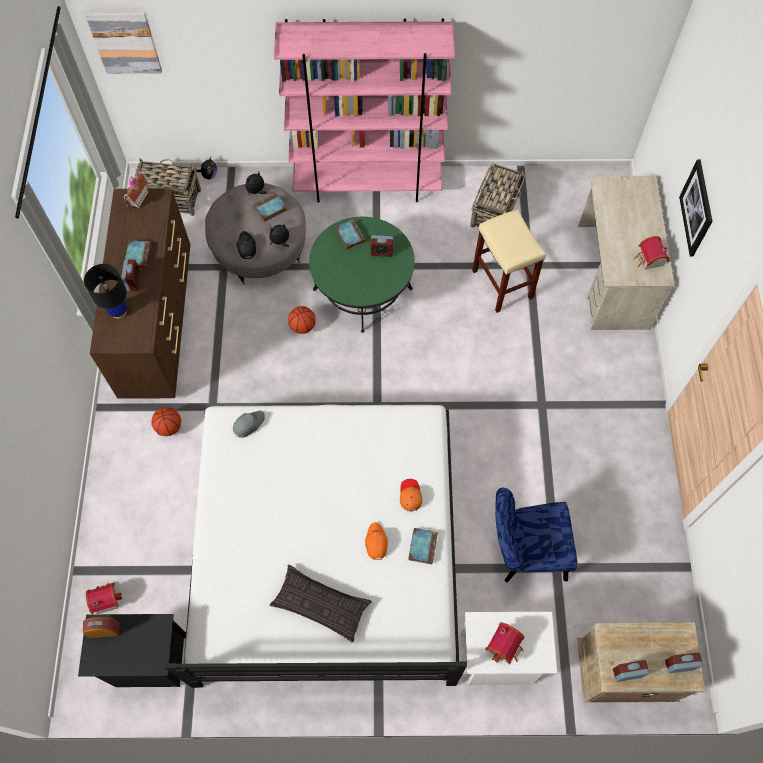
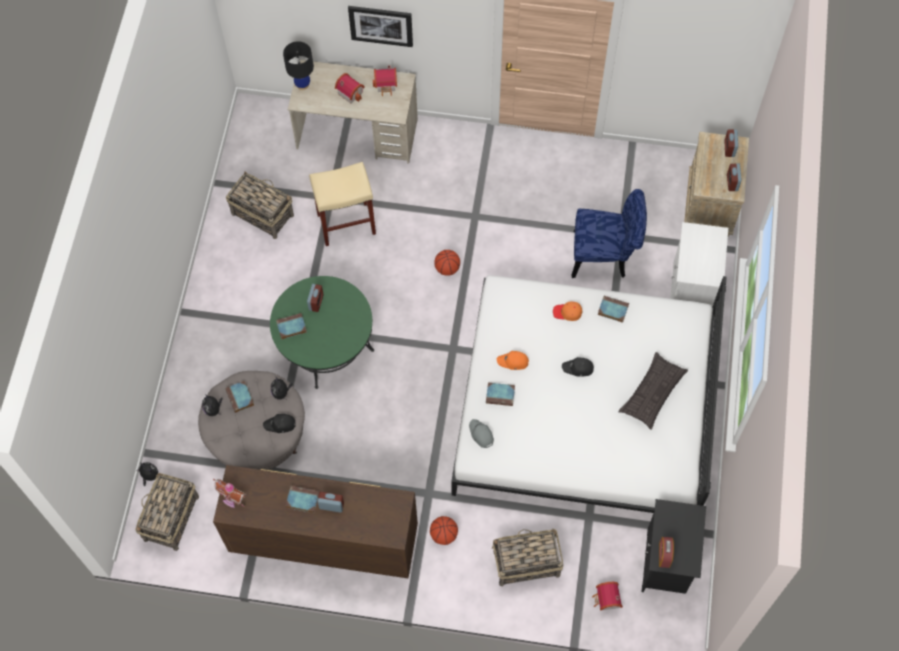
camera: 80 degrees left, 0 degrees up
(118, 311) = (363, 521): black table lamp -> black table lamp (302, 84)
(125, 42) = (83, 456): picture -> none
(142, 510) = (525, 563): none -> basket
(297, 438) = (501, 395): none -> book
(303, 326) = (356, 402): basketball -> basketball (447, 268)
(340, 516) = (578, 368): none -> black cap
(368, 185) = (203, 322): pink bookcase -> none
(376, 542) = (605, 344): orange cap -> orange cap (513, 362)
(505, 646) = (705, 258): toy house -> toy house (351, 92)
(524, 551) = (605, 256): blue chair -> blue chair turned 90 degrees counterclockwise

